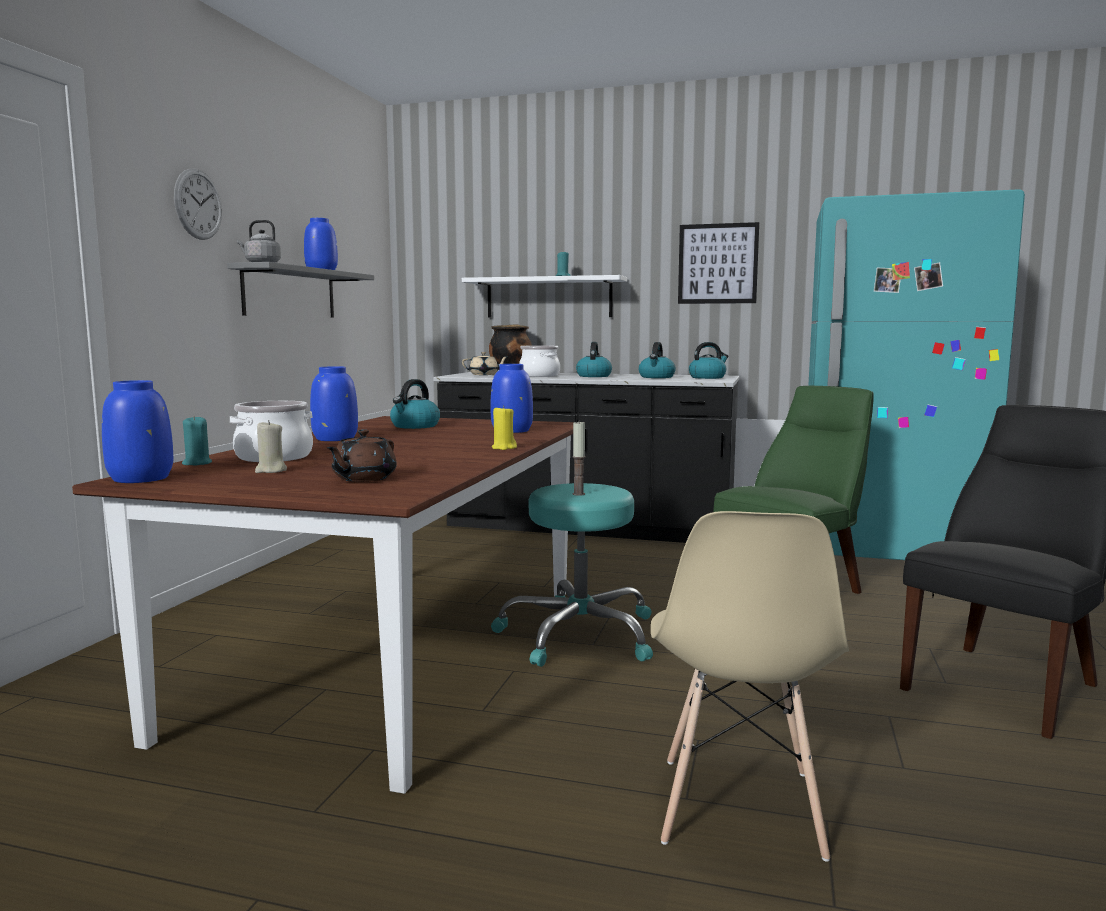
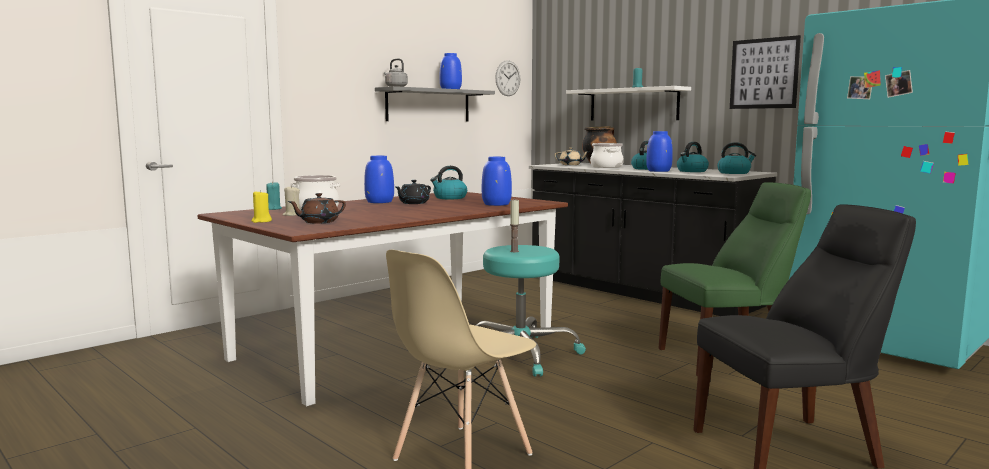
camera: 30 degrees right, 0 degrees up
(140, 479) = (229, 213): blue vase -> blue vase (658, 171)
(198, 204) = (353, 52): wall clock -> wall clock (508, 78)
(395, 437) = (413, 203): none -> black teapot
(504, 448) = (450, 213): yellow candle -> yellow candle (261, 221)

